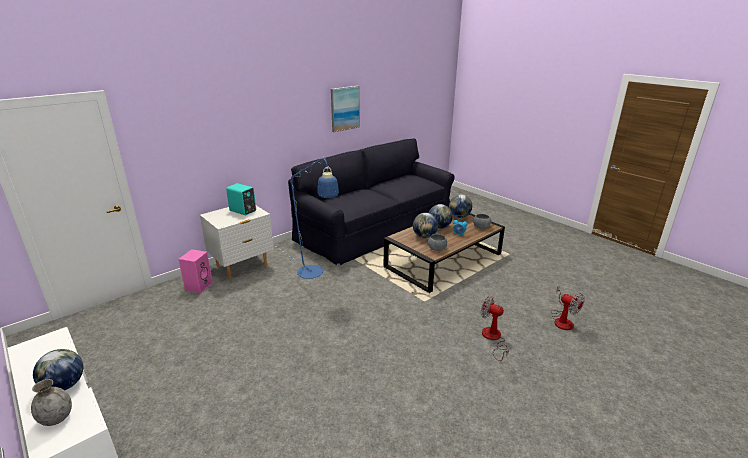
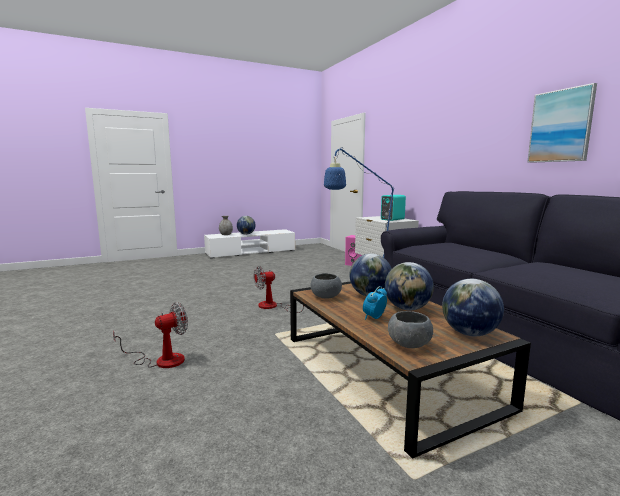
camera: 105 degrees right, 15 degrees down
(562, 320) = (109, 447): fan -> fan (273, 306)

